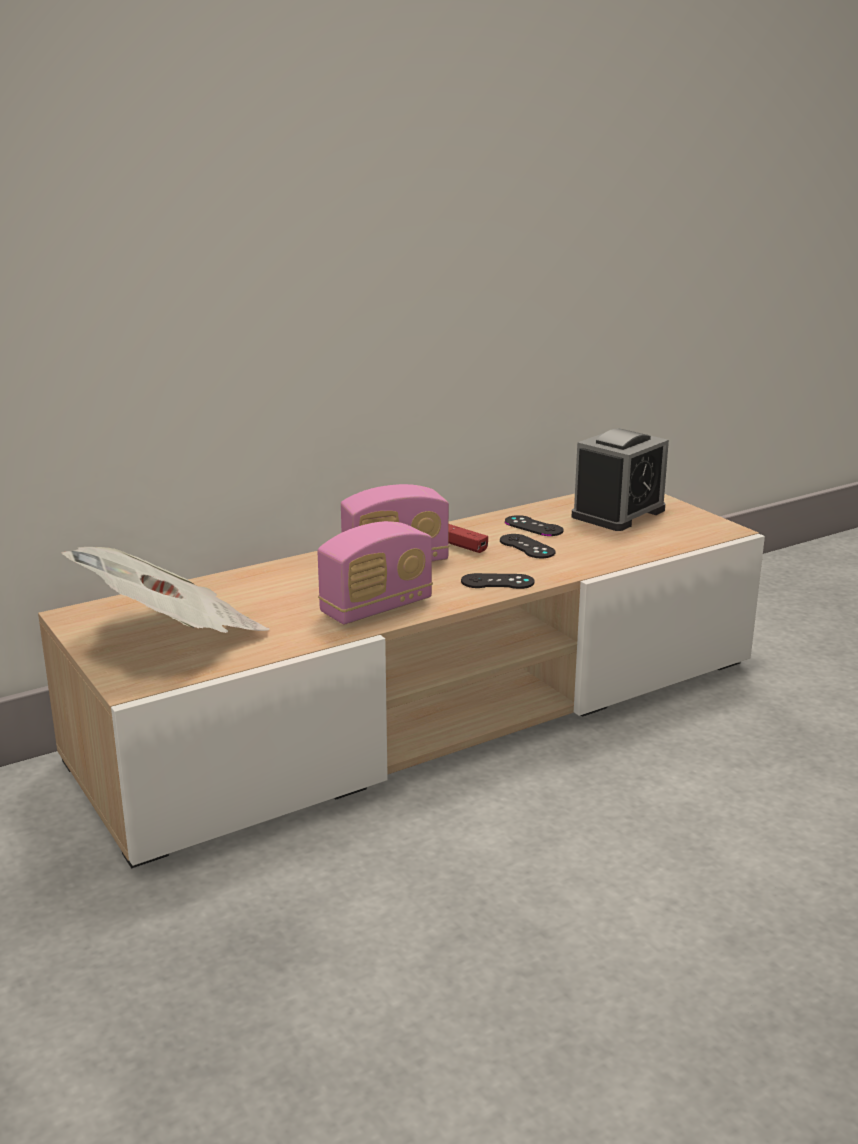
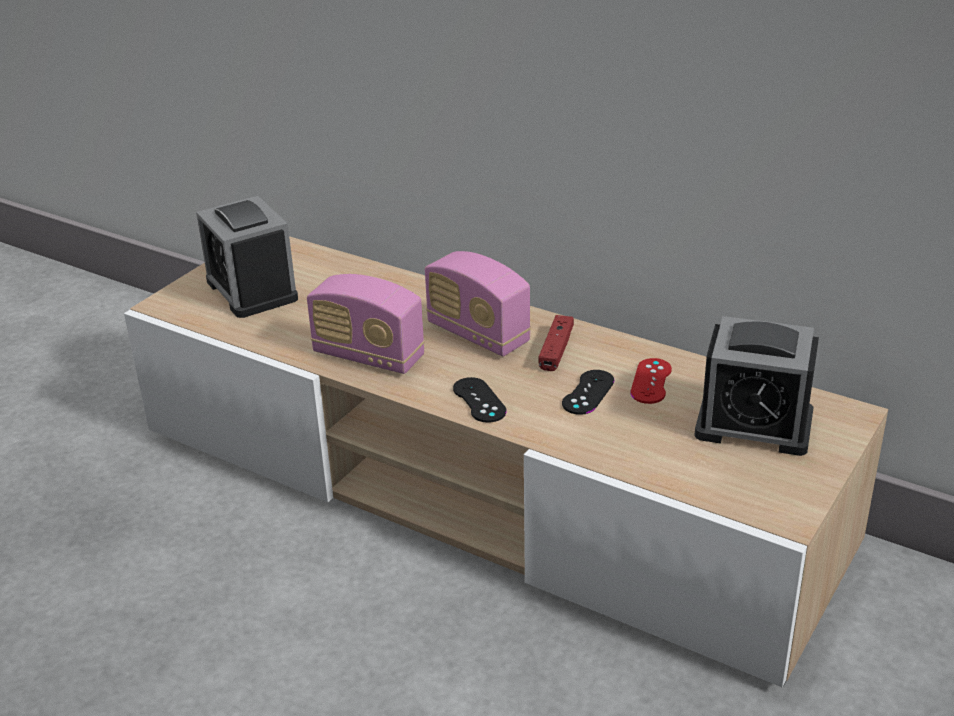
camera: 65 degrees right, 10 degrees up
(173, 636) = (252, 290): newspaper -> alarm clock
(533, 526) = (651, 381): black game controller -> red game controller

